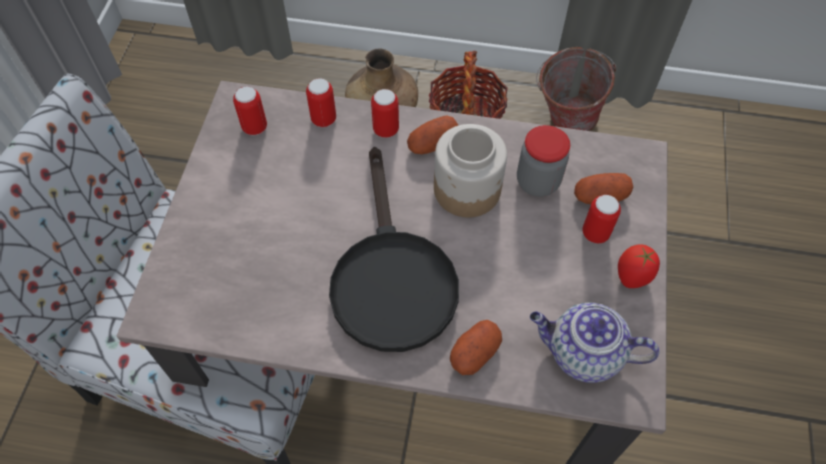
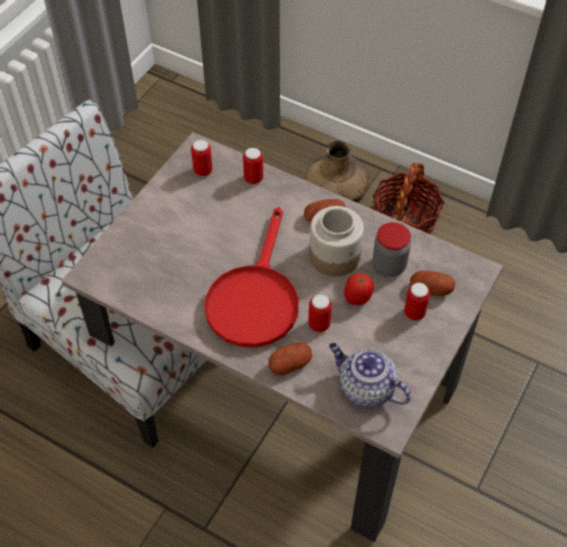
camera: 20 degrees right, 5 degrees down
(386, 130) = (294, 198): can -> can (319, 324)
(390, 277) = (254, 298): black frying pan -> red frying pan
(563, 124) = (488, 248): bucket -> none
(632, 276) = (427, 350): tomato -> tomato (358, 298)

